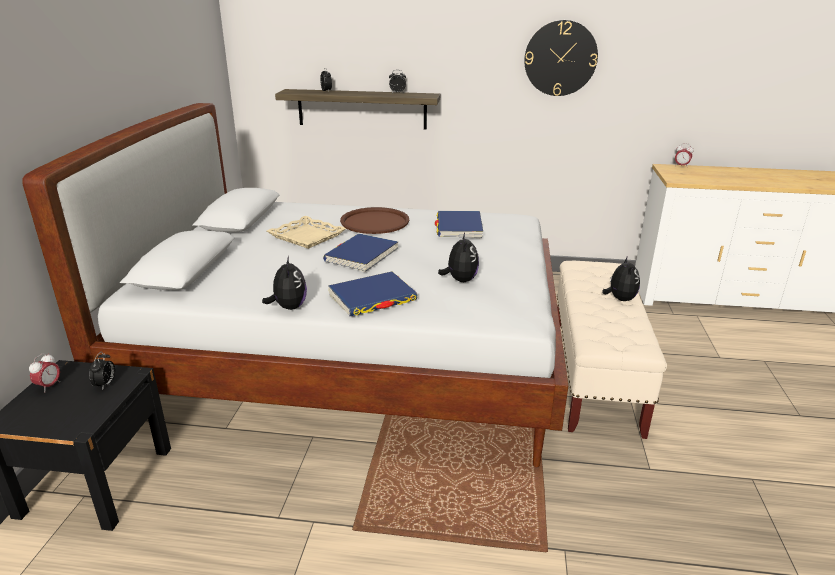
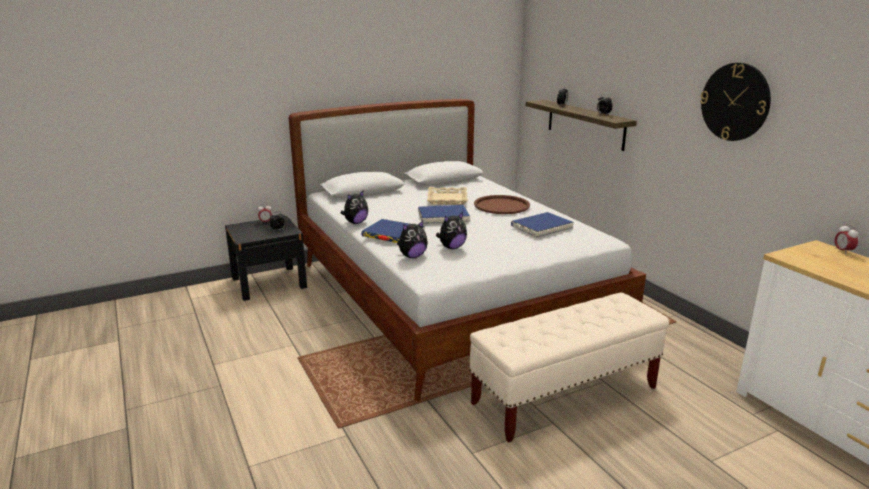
camera: 55 degrees right, 5 degrees down
(619, 299) = (585, 327): plush toy -> plush toy (412, 256)

